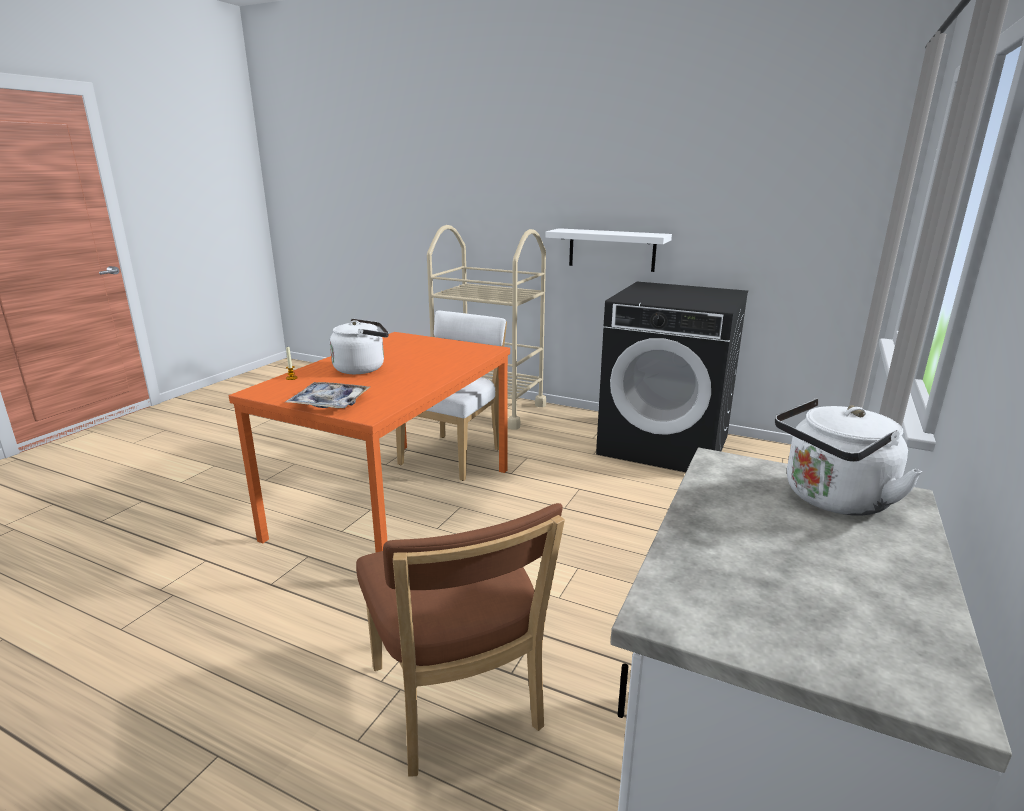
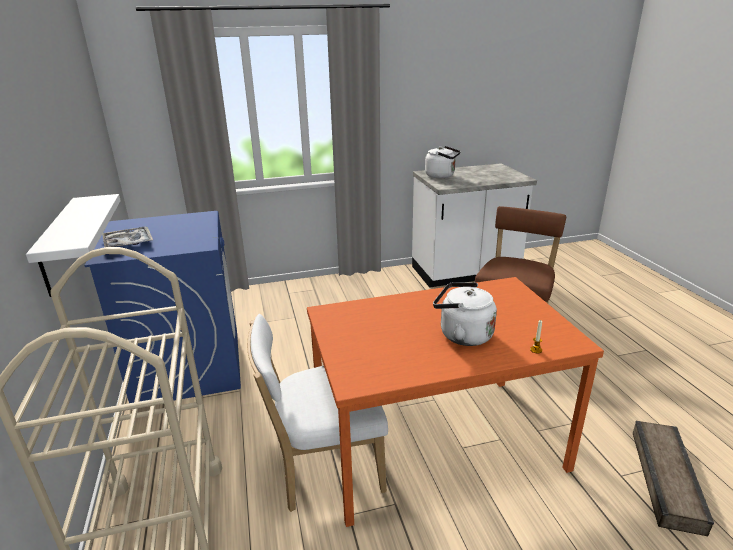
camera: 130 degrees left, 5 degrees up
(156, 579) = (664, 479): none -> crate
(329, 403) = (526, 304): tray -> tray (128, 243)
(665, 445) = (188, 365): black washing machine -> blue washing machine

